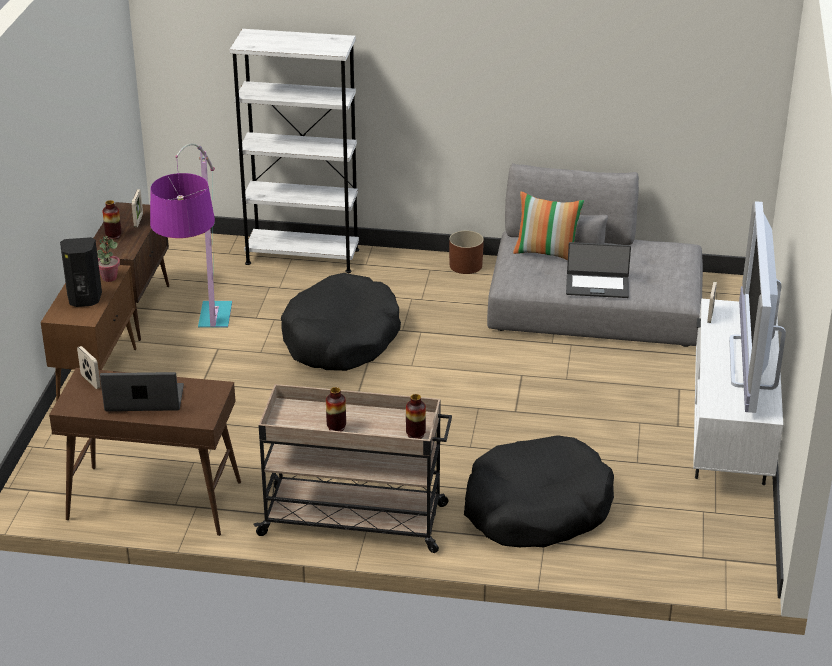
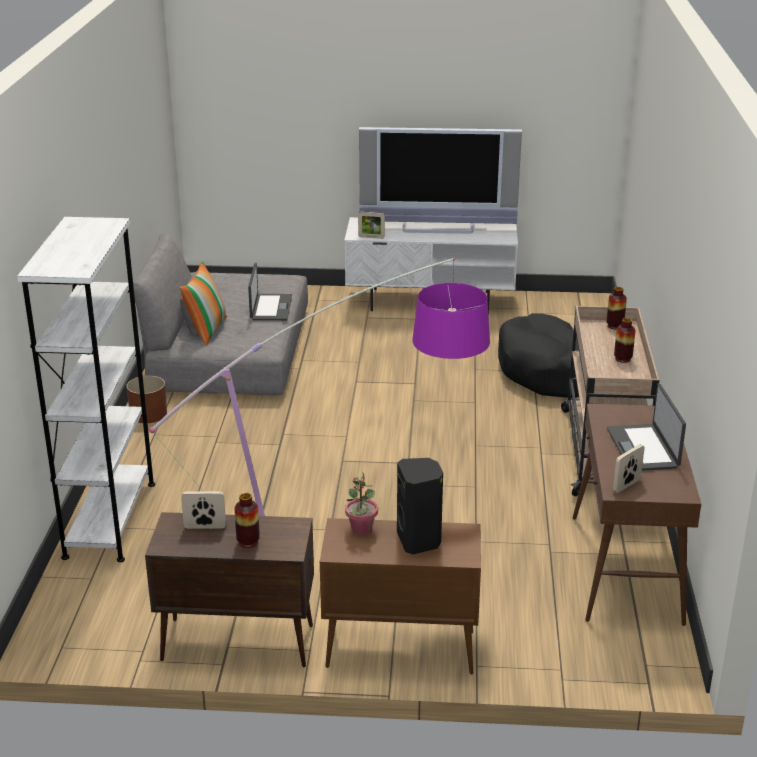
camera: 95 degrees left, 5 degrees down
(341, 339) = (299, 479): black dog bed -> none

